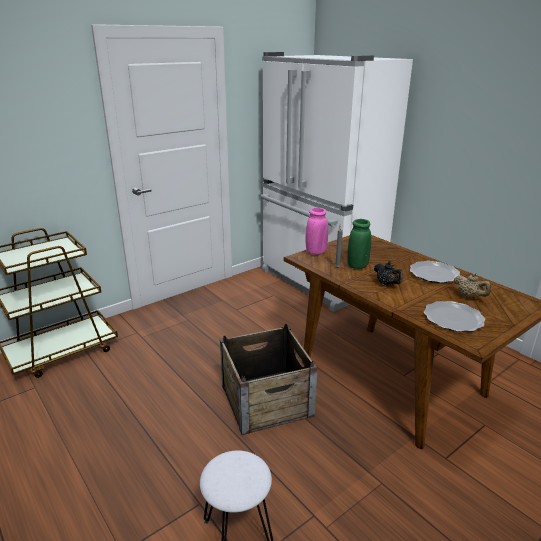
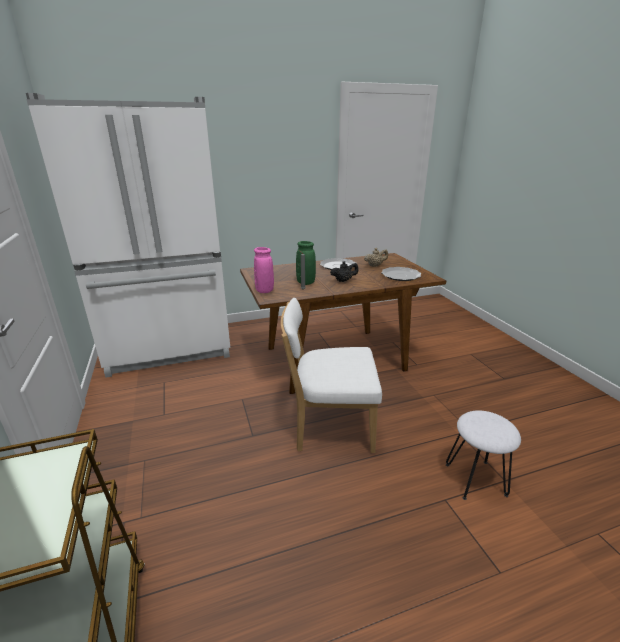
camera: 70 degrees left, 0 degrees up
(266, 400) = (329, 427): crate -> white chair

